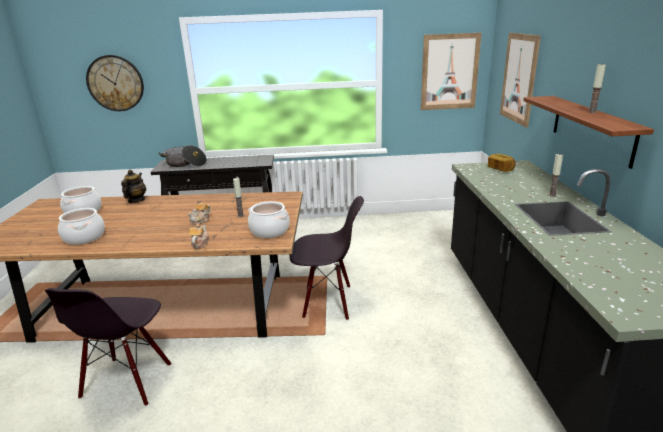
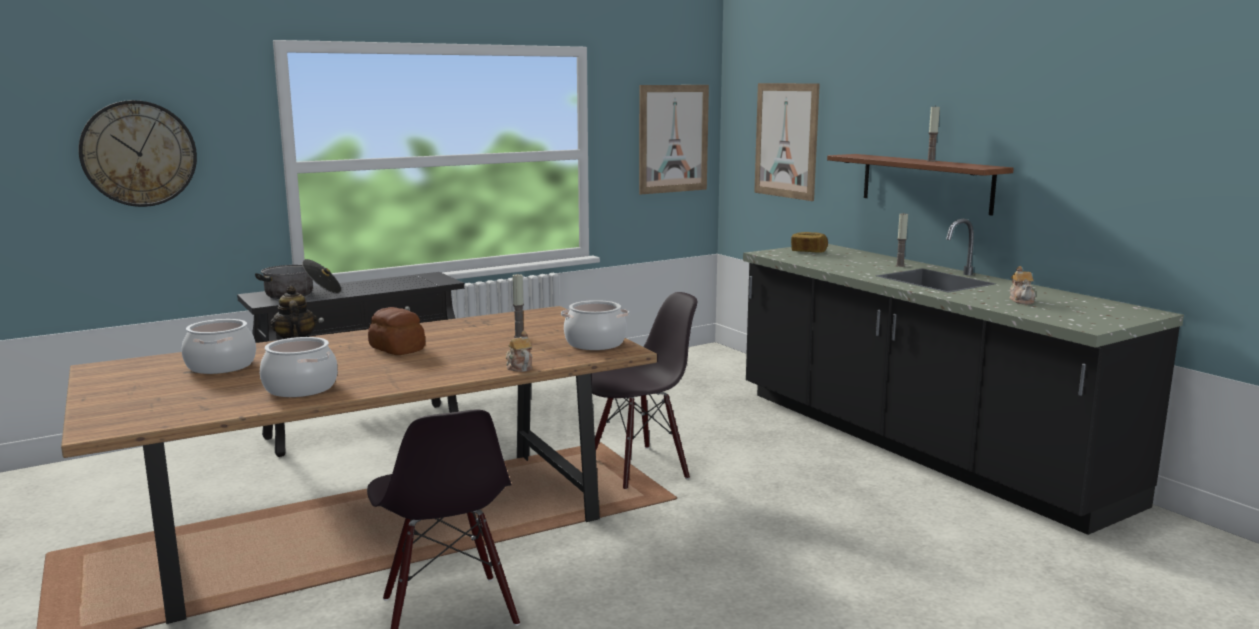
camera: 30 degrees left, 10 degrees down
(170, 214) = (397, 348): none -> bread
(201, 221) = (468, 348): teapot -> teapot (1022, 300)

